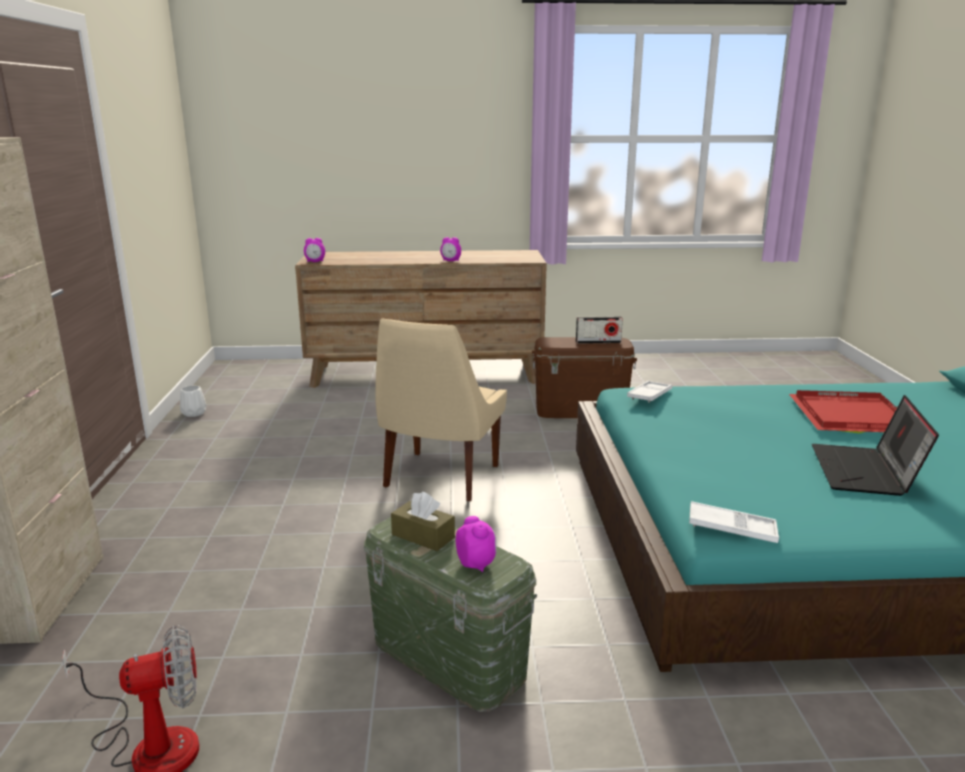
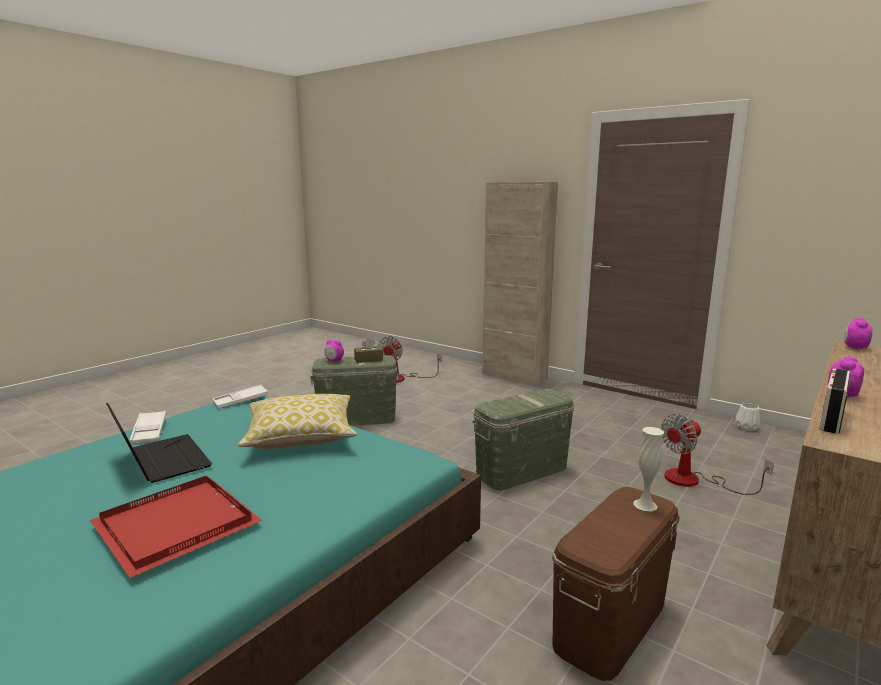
camera: 130 degrees right, 5 degrees down
(359, 416) = (694, 481): none -> fan
(439, 478) = (522, 470): beige chair -> green storage box
(554, 341) = (645, 505): none -> white vase
(598, 342) = (611, 533): radio -> radio (831, 419)
(649, 395) = (396, 460): white tray -> white tray (149, 431)
(701, 445) = (301, 436): none -> pillow

